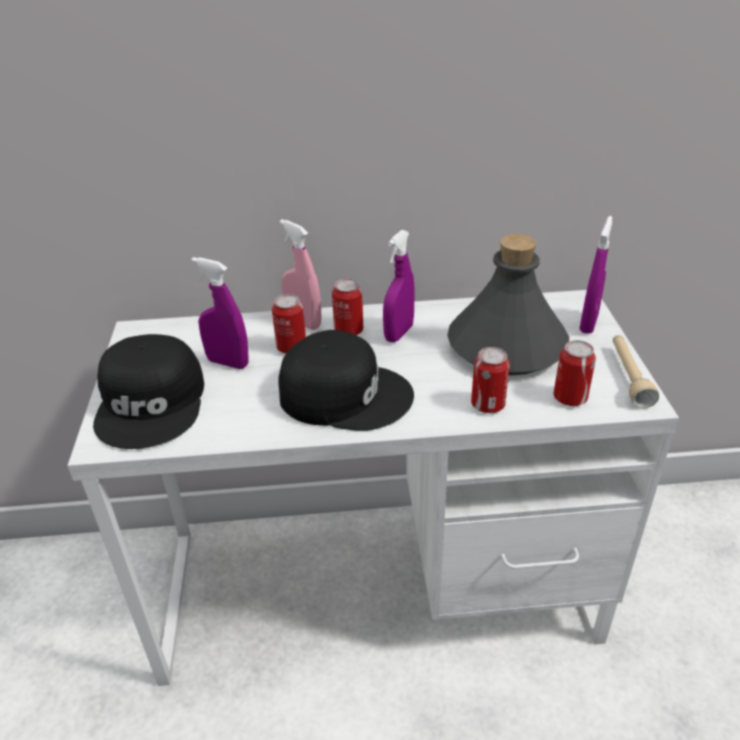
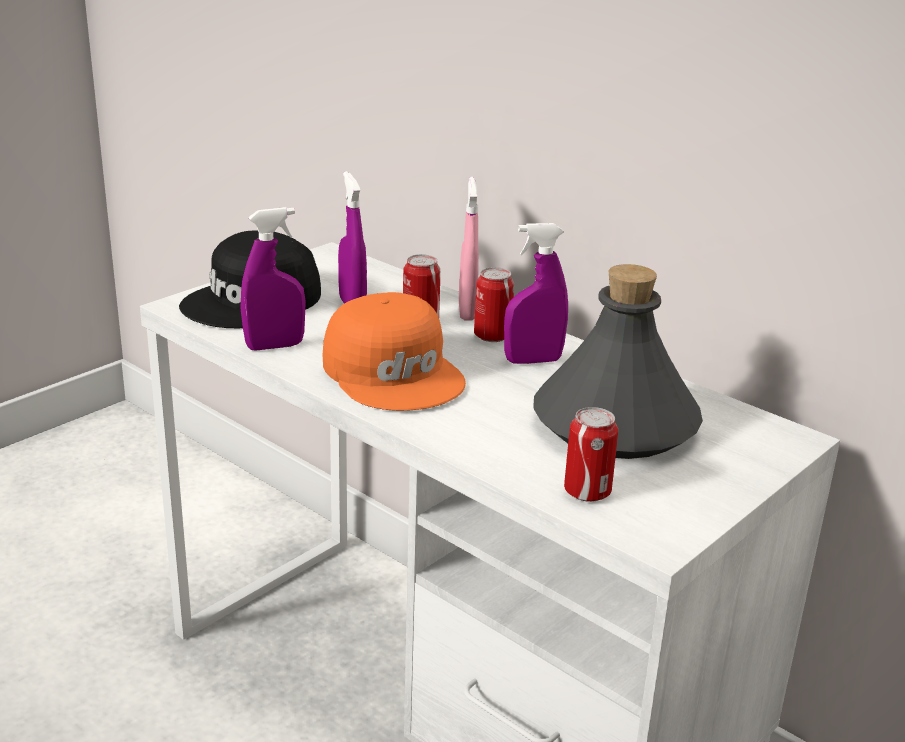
camera: 45 degrees right, 10 degrees down
(345, 393) = (395, 372): black cap -> orange cap
(487, 405) = (496, 449): can -> none
(588, 324) = (753, 458): purple spray bottle -> purple spray bottle (274, 346)
(628, 376) = (692, 516): beige flashlight -> none

